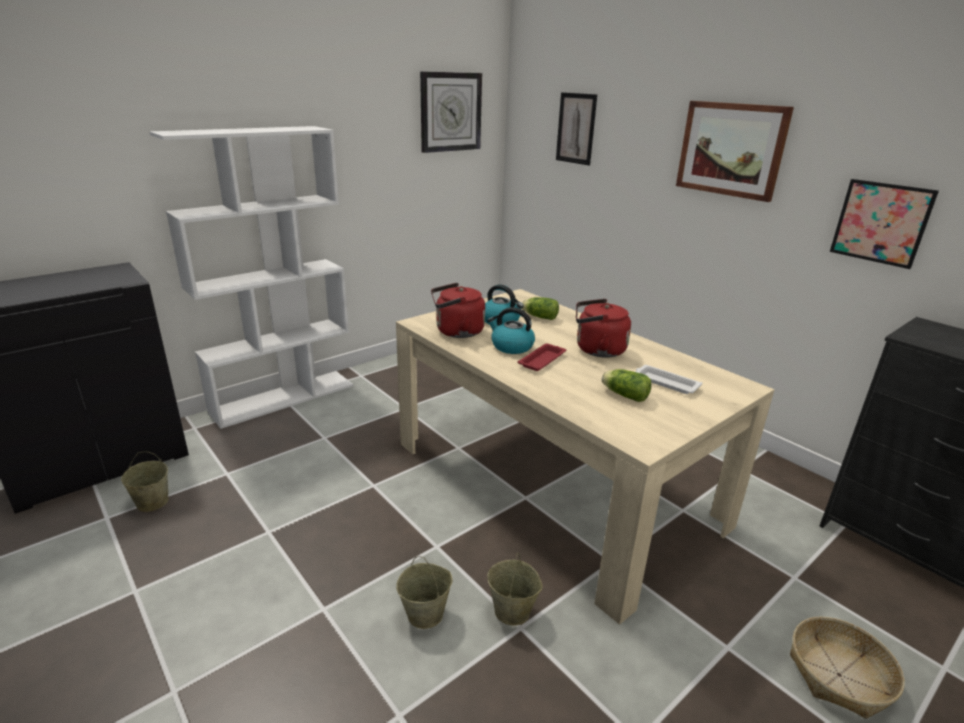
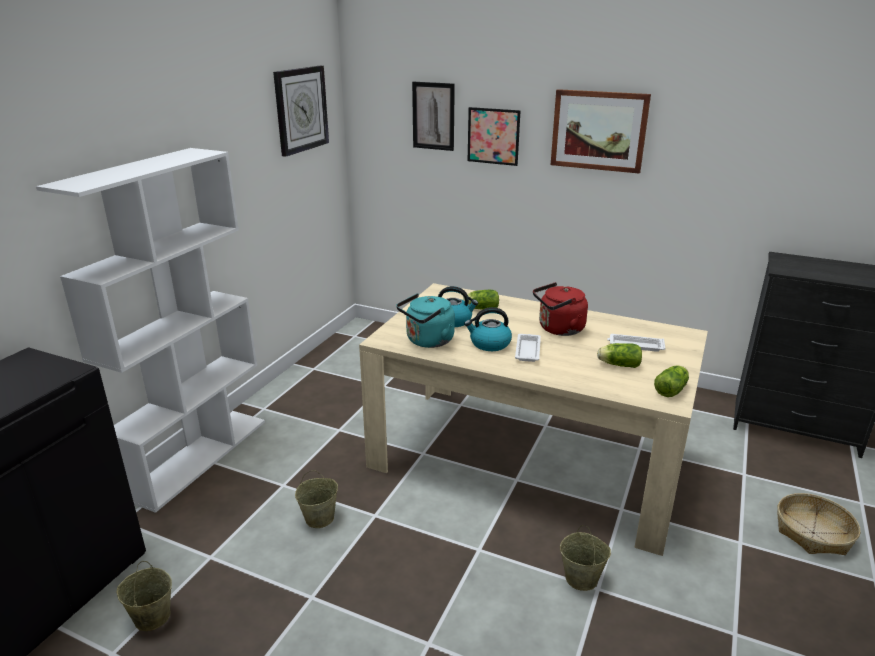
camera: 25 degrees left, 0 degrees up
(426, 614) = (518, 609): beige bucket -> beige bucket (320, 518)
(456, 332) = (427, 341): red kettle -> turquoise kettle
(542, 360) = (527, 350): red tray -> white tray
(659, 433) = (672, 389): none -> lettuce
(881, 223) = (732, 182): picture -> picture (493, 136)

